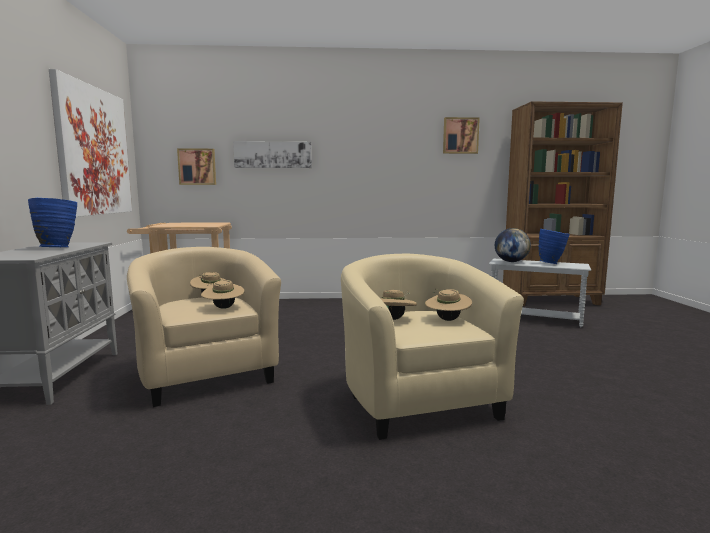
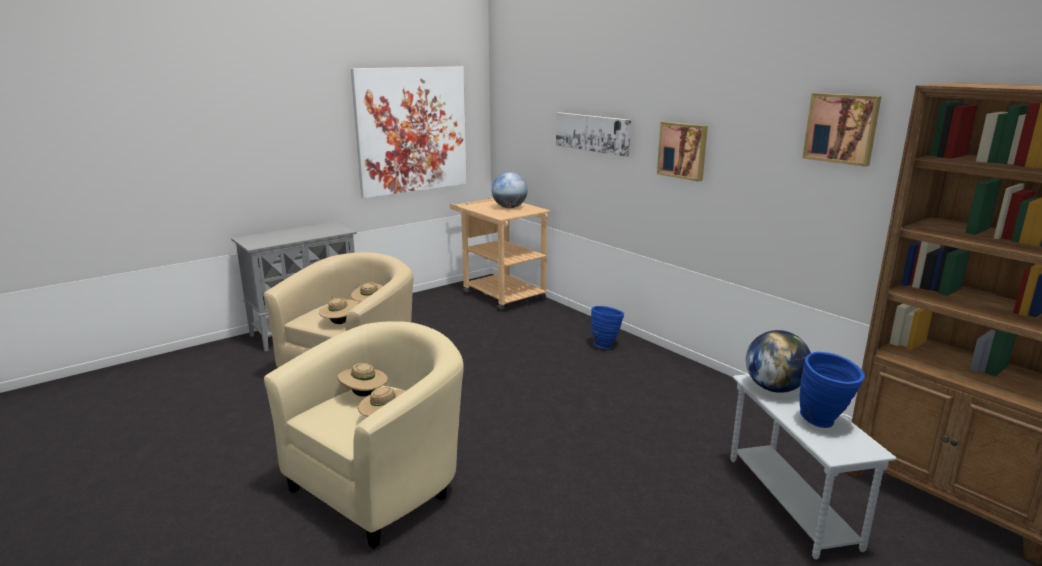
camera: 55 degrees right, 10 degrees up
(58, 248) = (306, 233): blue vase -> blue vase (606, 345)
(197, 167) = (530, 139): picture -> picture (683, 150)
(197, 223) = (509, 207): none -> globe

